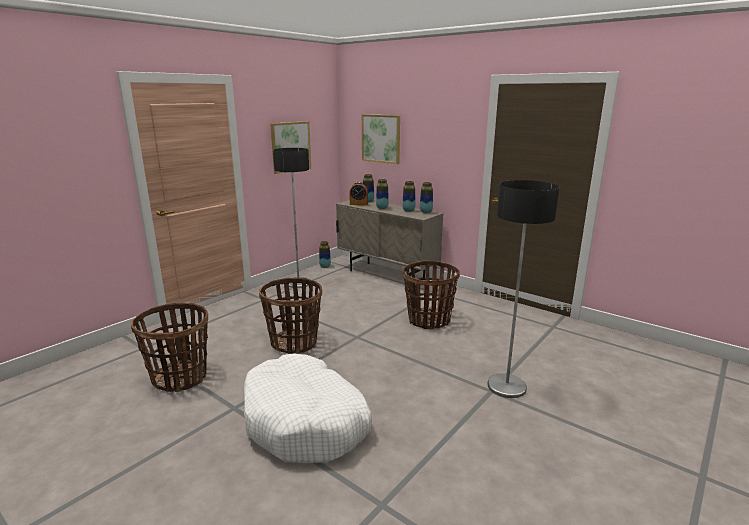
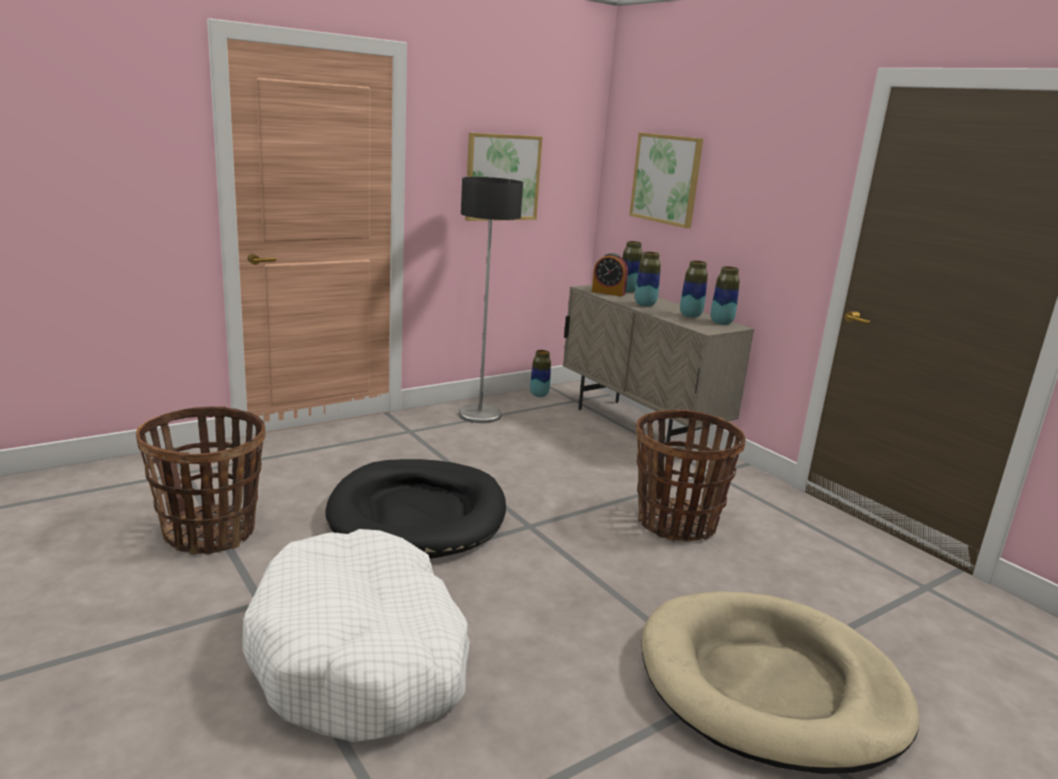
camera: 15 degrees right, 0 degrees up
(294, 343) = (418, 514): basket -> black dog bed
(507, 386) = (770, 686): floor lamp -> beige dog bed

